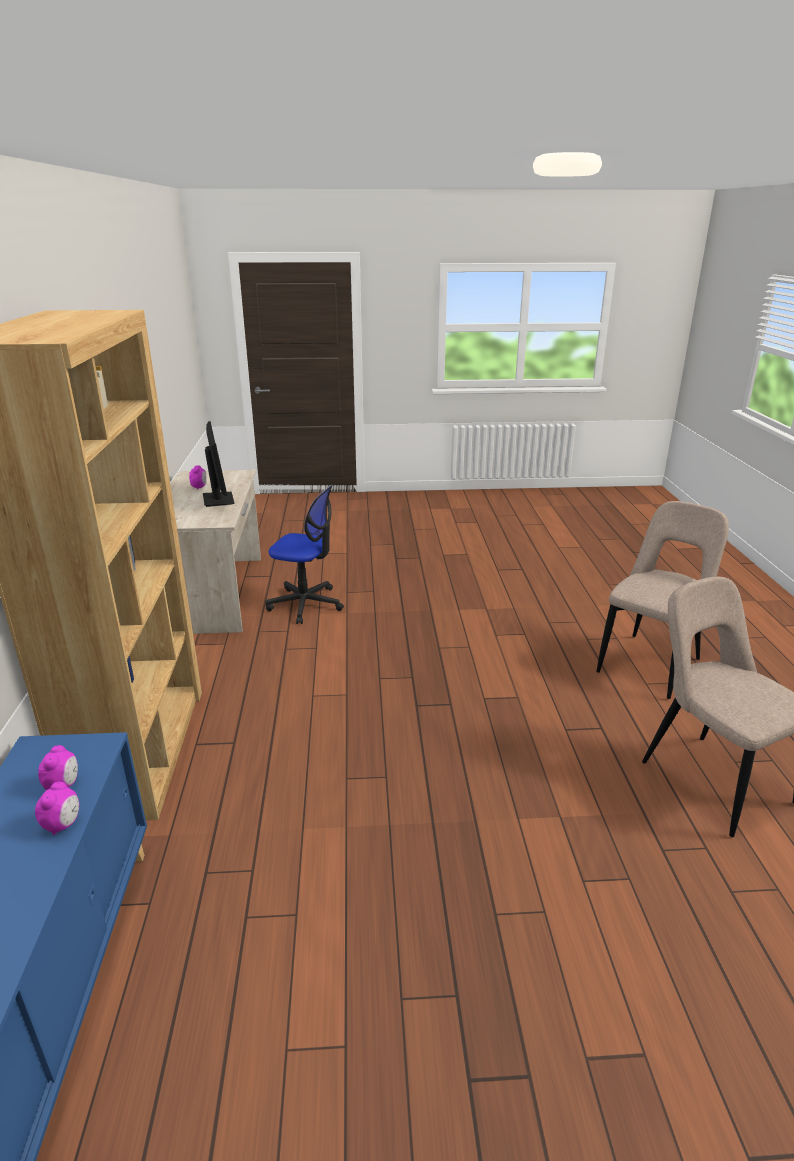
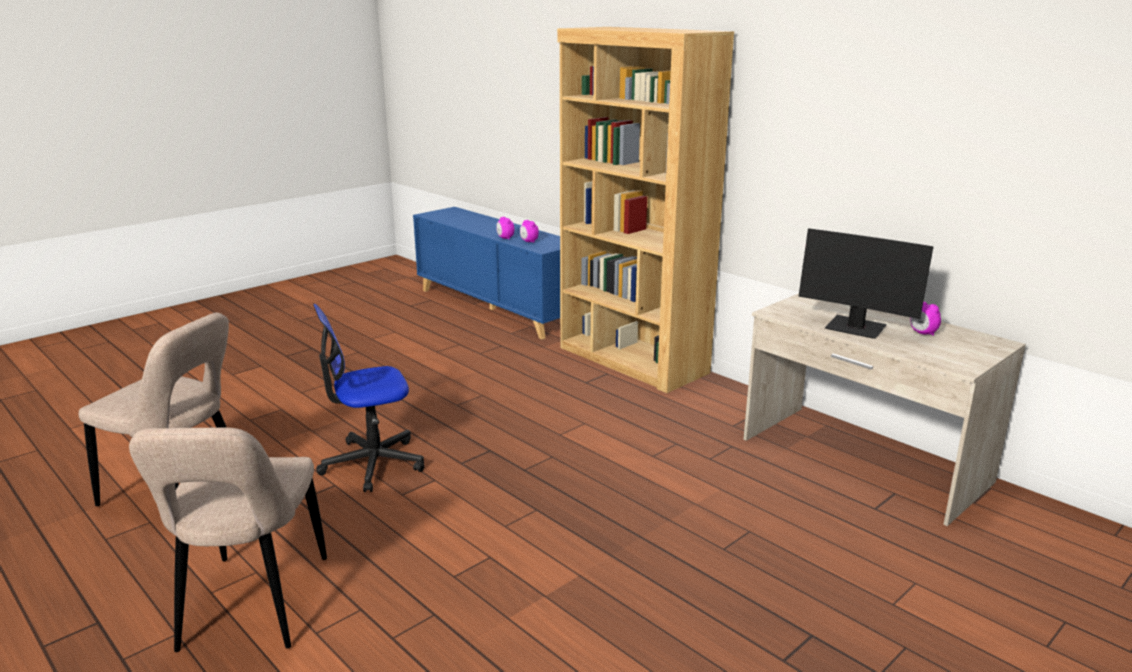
camera: 140 degrees right, 5 degrees down
(306, 604) = (755, 492): office chair -> office chair (372, 463)

